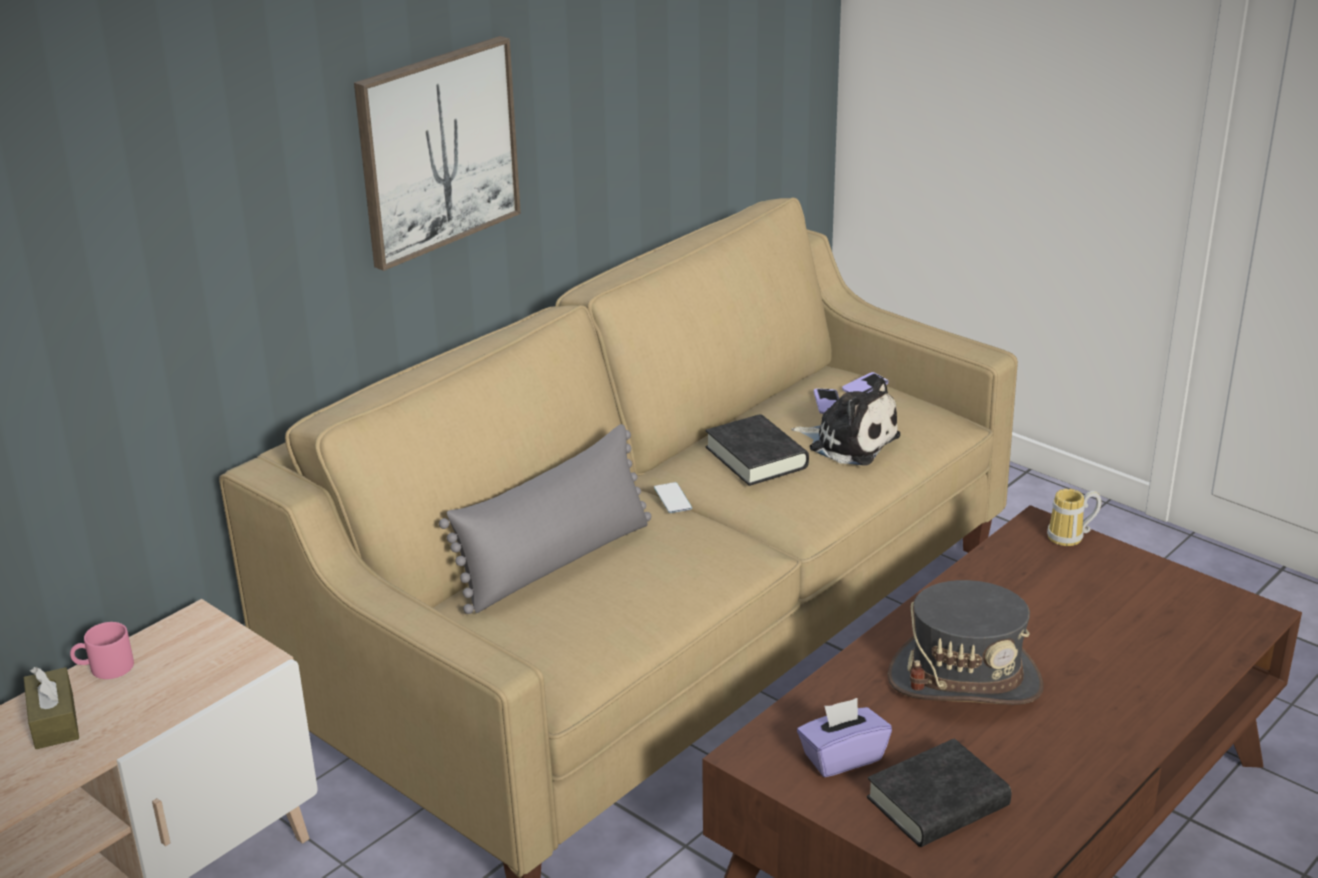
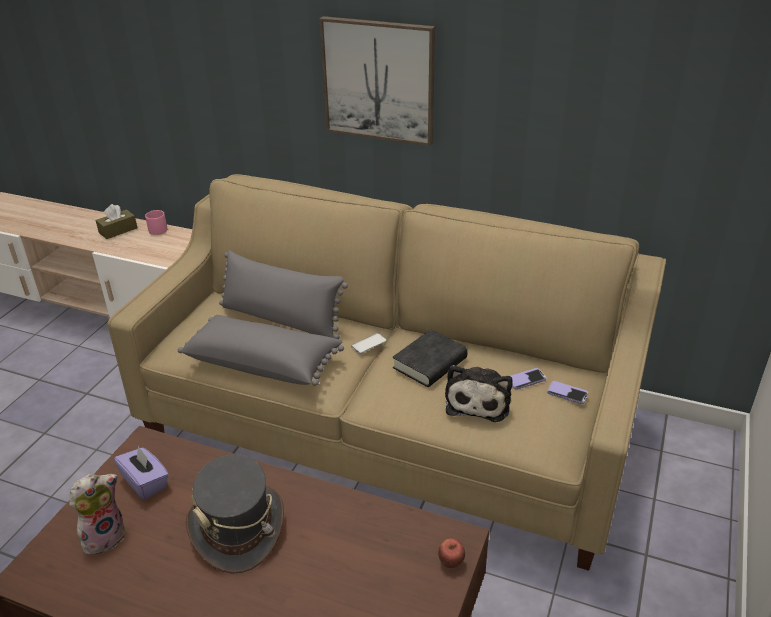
camera: 70 degrees right, 5 degrees up
(663, 591) = (263, 363): none -> grey pillow
(937, 802) = (104, 536): black book -> plush toy
(1070, 538) = (451, 562): mug -> apple

